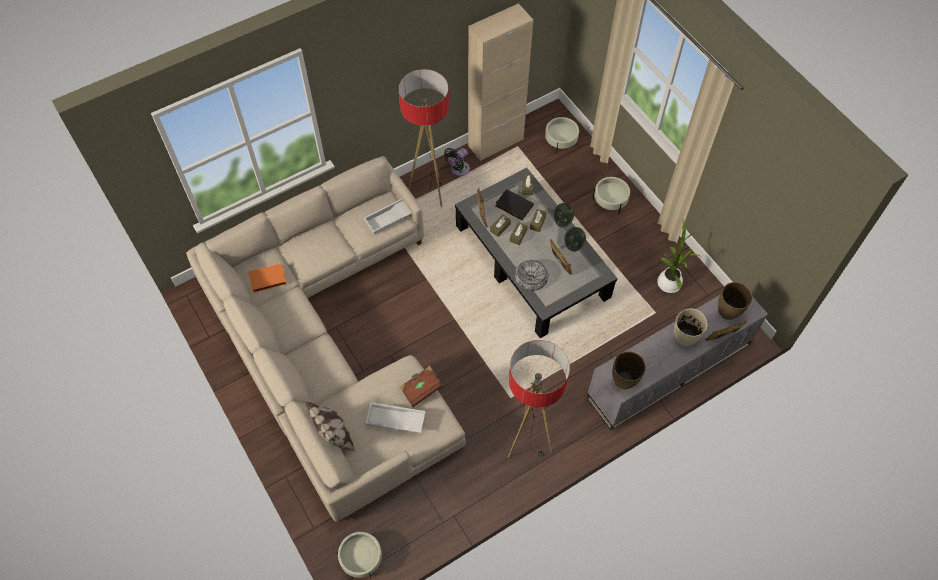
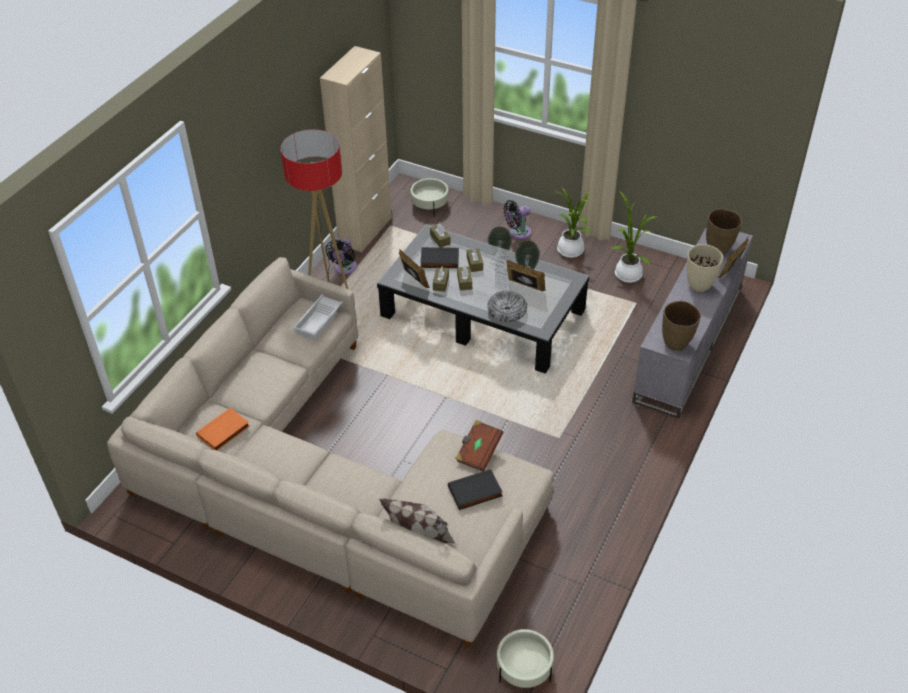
camera: 30 degrees left, 15 degrees down
(395, 420) = (475, 492): white tray -> black book
(528, 443) = (609, 468): floor lamp -> none
(610, 200) = (518, 233): beige planter -> black fan
(639, 239) = (571, 251): none -> potted plant

